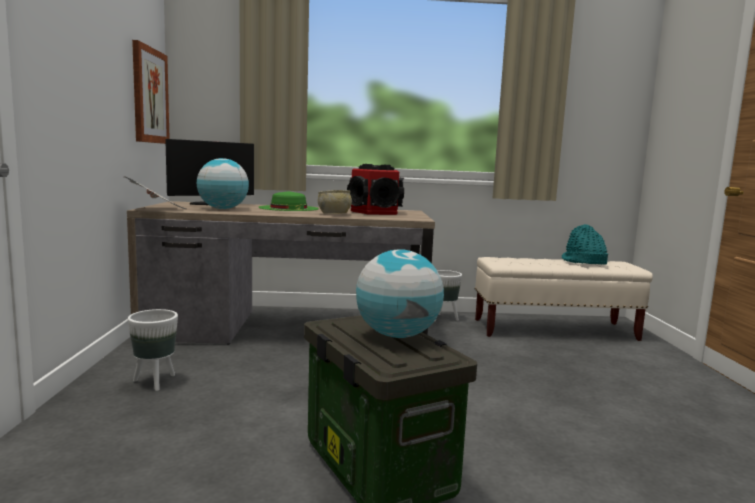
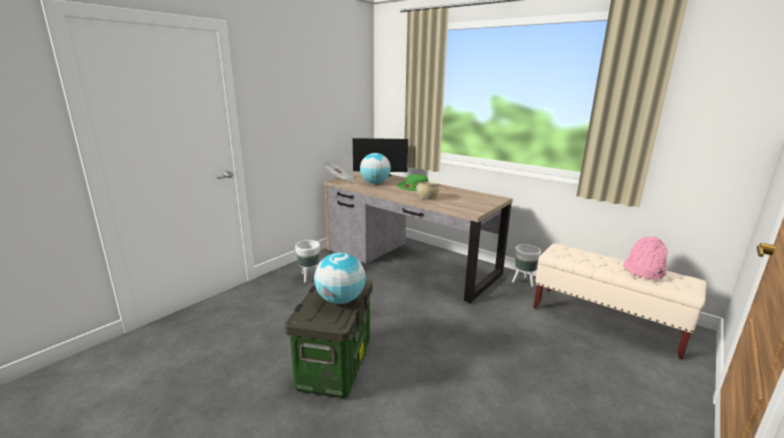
camera: 40 degrees right, 10 degrees up
(149, 96) = (353, 109): picture -> none
(376, 212) = (465, 198): speaker -> none
(583, 262) = (643, 270): turquoise hat -> pink hat

